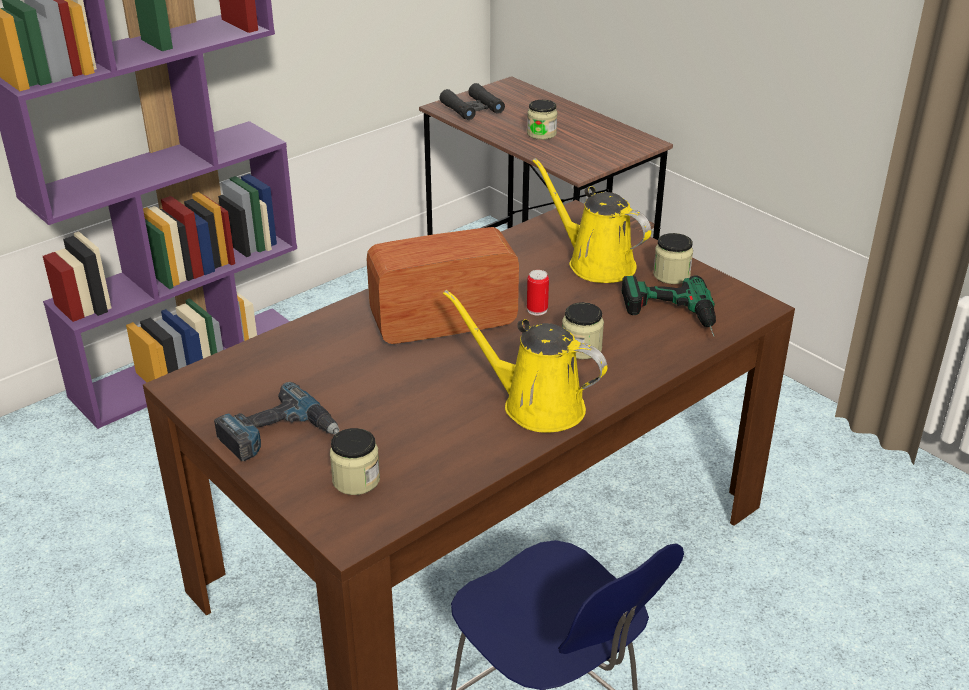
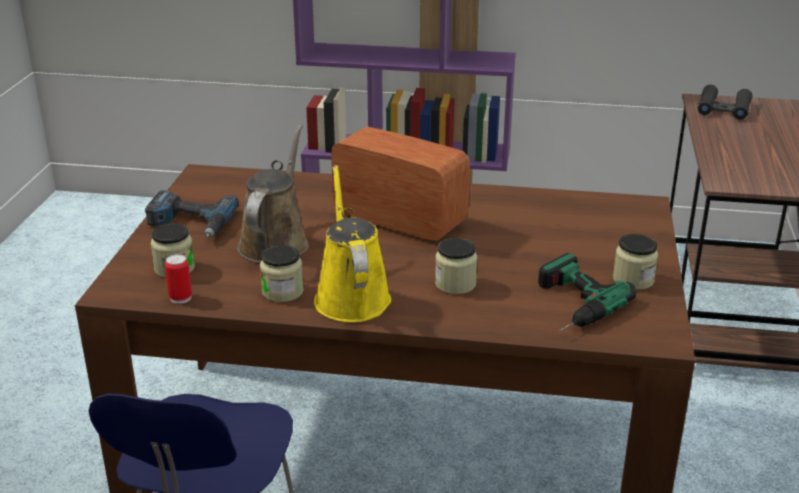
camera: 50 degrees right, 5 degrees down
(389, 402) = (275, 242): none -> brown watering can
(537, 310) = (478, 246): can -> can (180, 297)
(541, 134) = (747, 147): jar -> jar (282, 292)
(596, 263) = (588, 242): yellow watering can -> none

